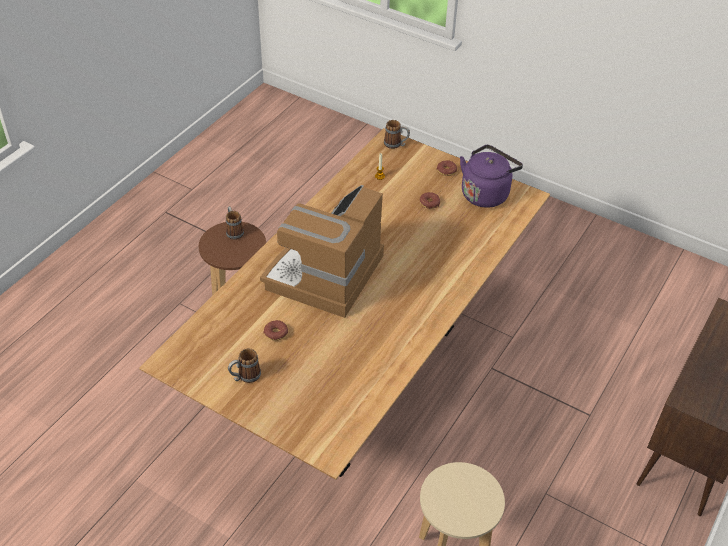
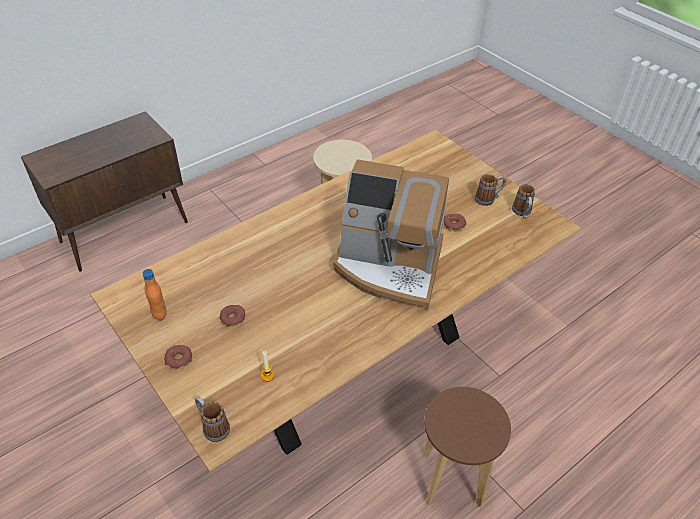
camera: 160 degrees left, 0 degrees up
(234, 231) = (462, 442): mug -> mug (522, 213)
(325, 274) = (389, 266): coffee machine -> coffee machine turned 60 degrees clockwise
(486, 193) = (159, 313): purple kettle -> orange bottle

